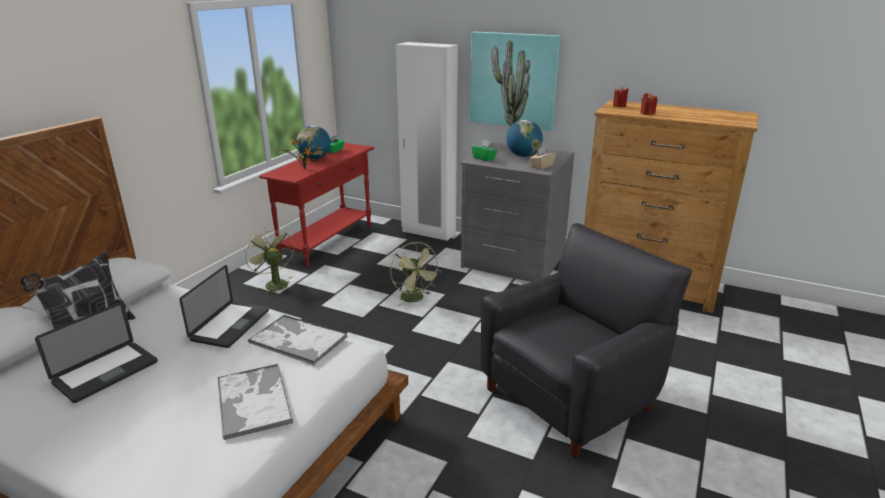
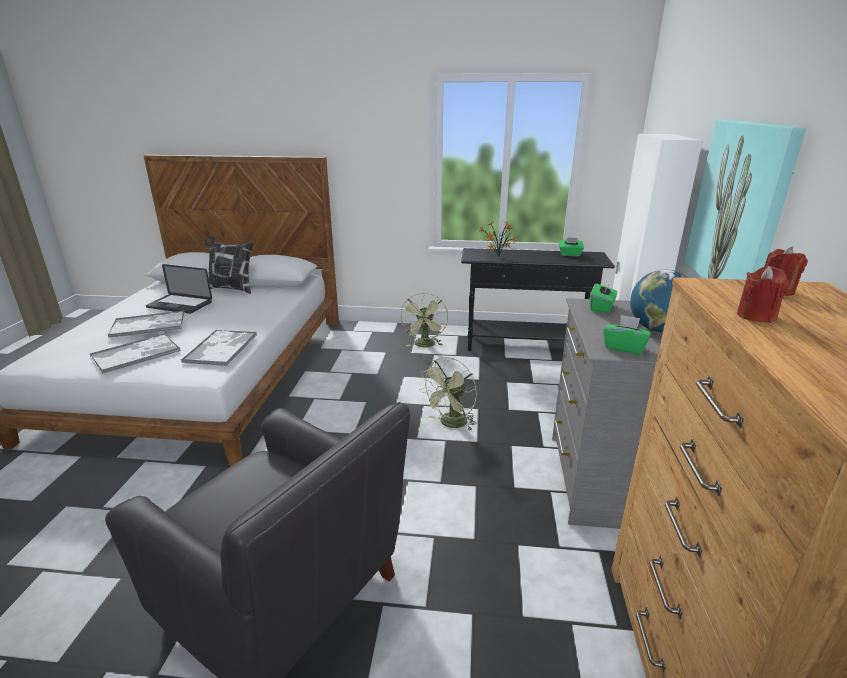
camera: 70 degrees right, 0 degrees up
(165, 393) = (149, 325): none -> tray
(230, 325) = (243, 321): laptop -> none
(273, 283) = (425, 345): green fan -> green fan turned 150 degrees clockwise
(315, 158) = (534, 253): globe -> none
(328, 241) = (526, 345): red console table -> black console table
(541, 166) = (624, 347): beige tissue box -> green tissue box

